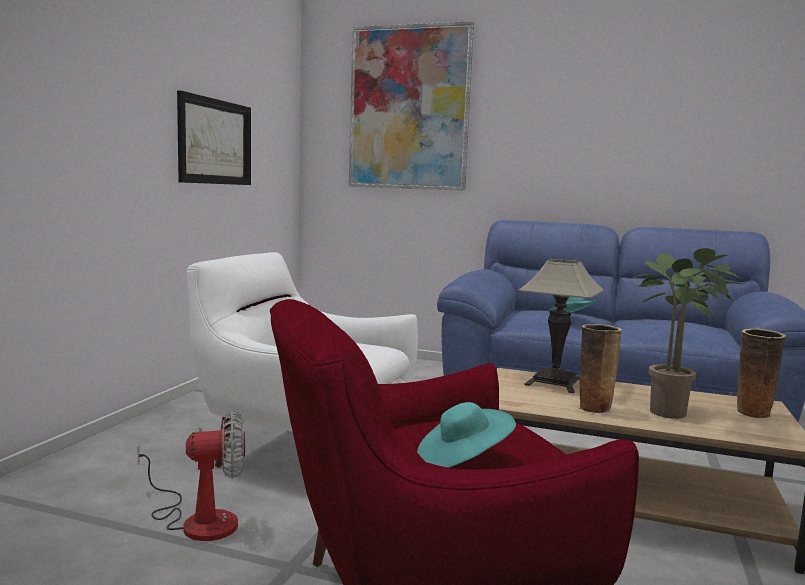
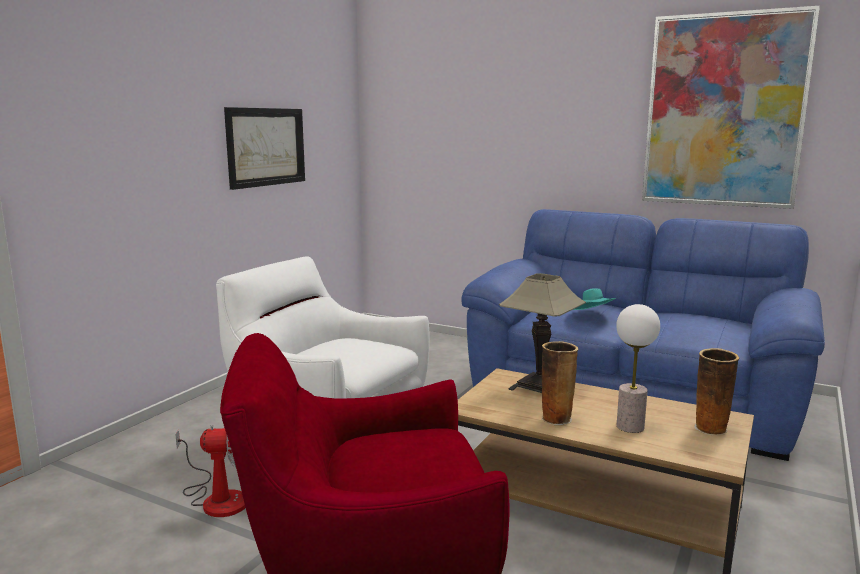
camera: 10 degrees right, 5 degrees up
(409, 108) = (457, 97): picture -> picture (724, 111)
(462, 461) = (382, 476): turquoise hat -> none
(675, 414) = (630, 427): potted plant -> table lamp

